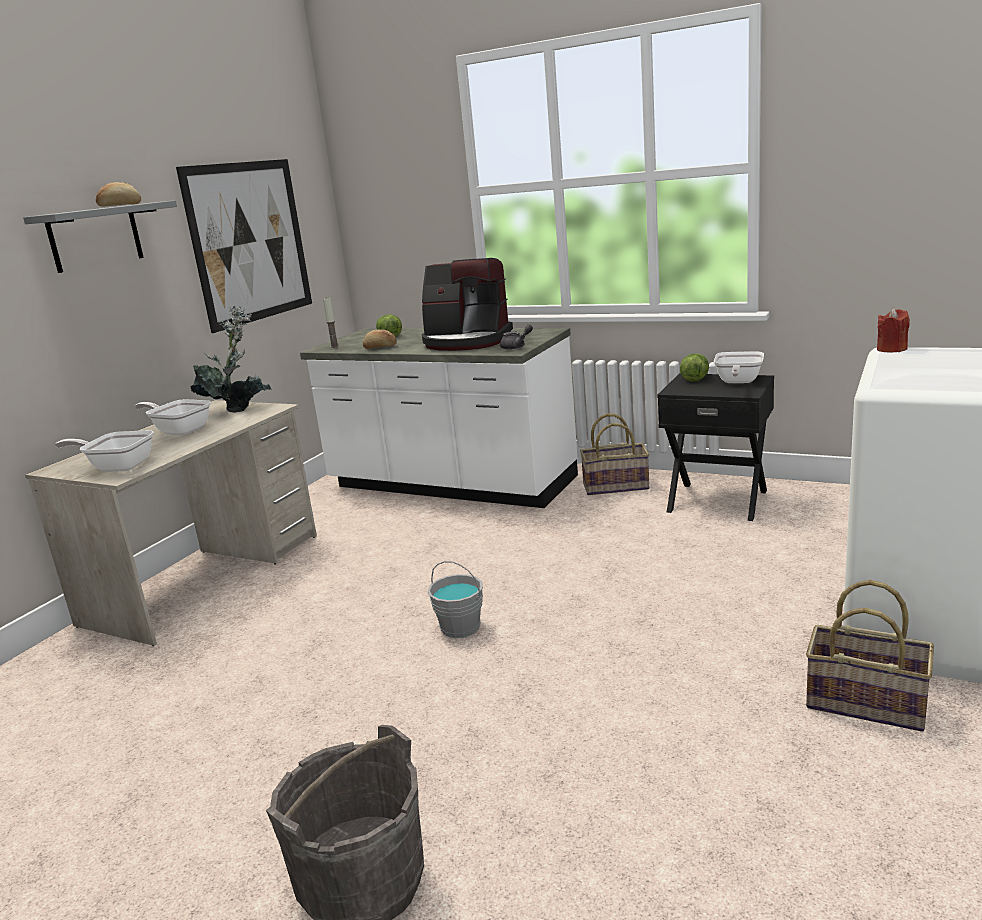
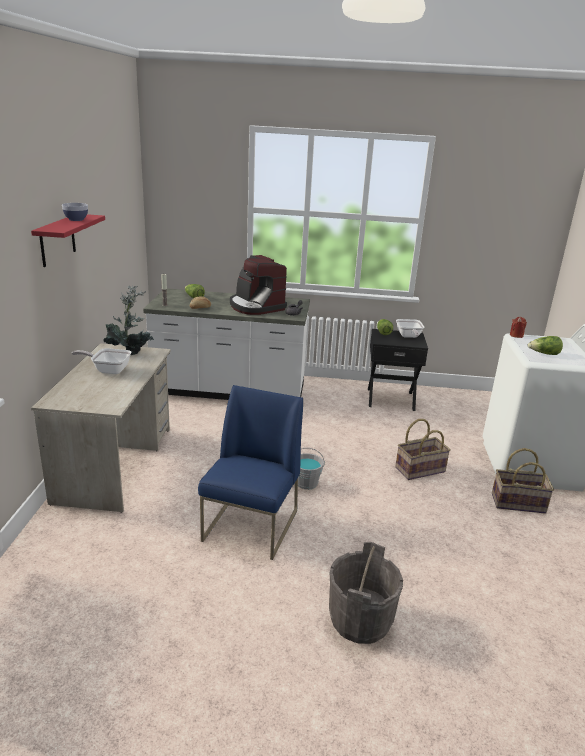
camera: 25 degrees left, 5 degrees up
(95, 237) = (57, 240): grey shelf -> red shelf
(118, 467) = (100, 400): frying pan -> none
(120, 205) = (76, 219): bread -> bowl
(250, 242) = (113, 234): picture -> none
(315, 687) = (251, 526): none -> blue chair
(467, 341) = (256, 306): coffee machine -> coffee machine turned 60 degrees clockwise
(616, 486) = (330, 390): basket -> basket (420, 469)
(921, 375) = (544, 354): none -> lettuce

